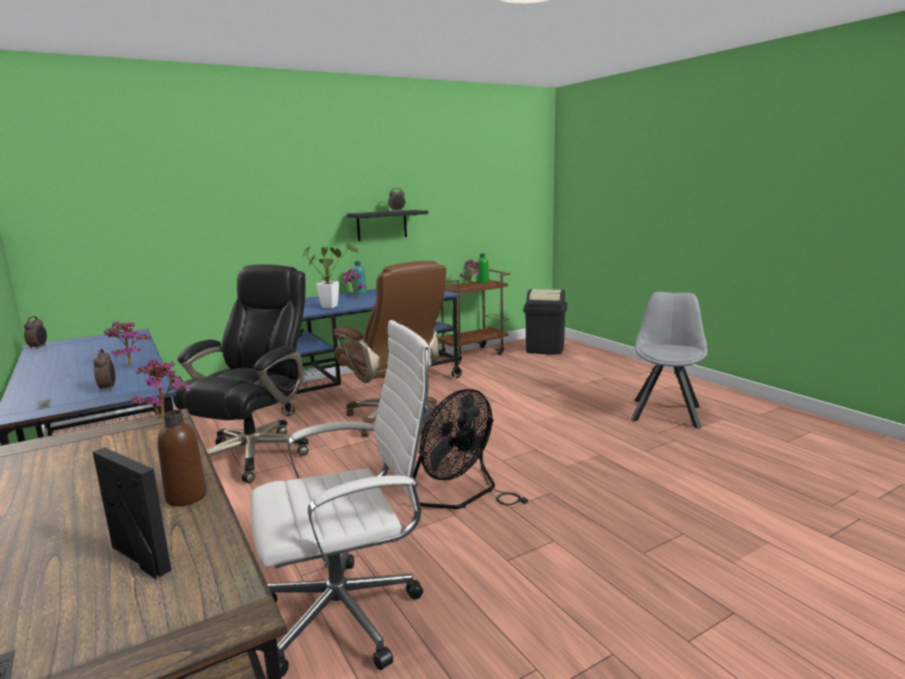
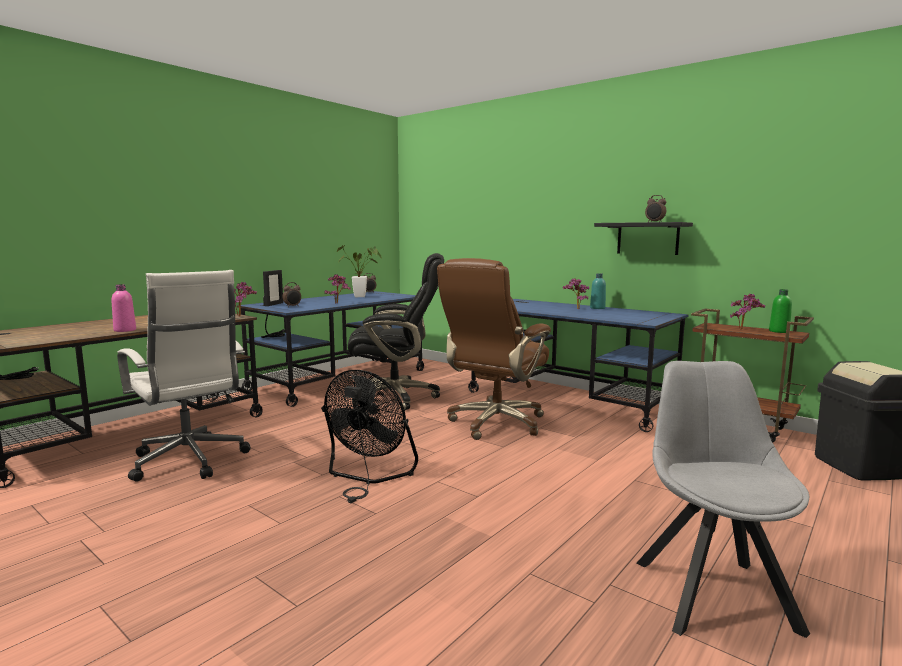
camera: 70 degrees right, 5 degrees down
(138, 559) = (64, 333): picture frame -> picture frame (273, 304)
(186, 497) = (125, 330): brown bottle -> pink bottle
(331, 306) = (534, 308): potted plant -> potted plant (363, 296)
(666, 412) = (712, 592): grey chair -> grey chair turned 90 degrees counterclockwise

